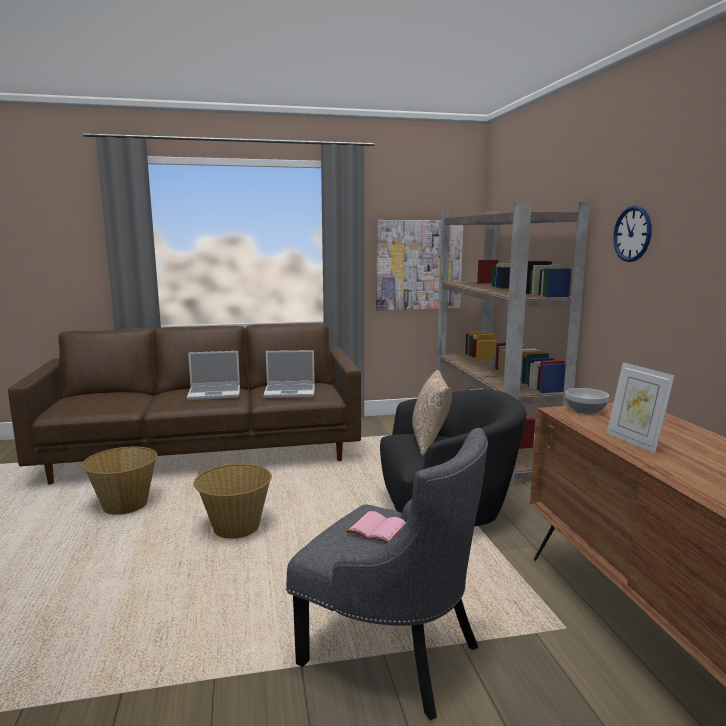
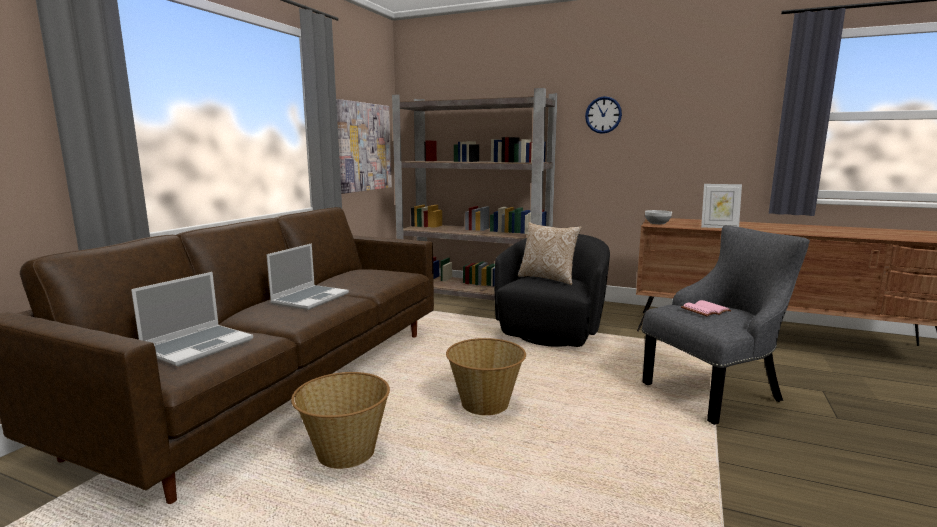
camera: 55 degrees left, 0 degrees up
(290, 392) = (373, 278): laptop -> laptop (199, 346)

